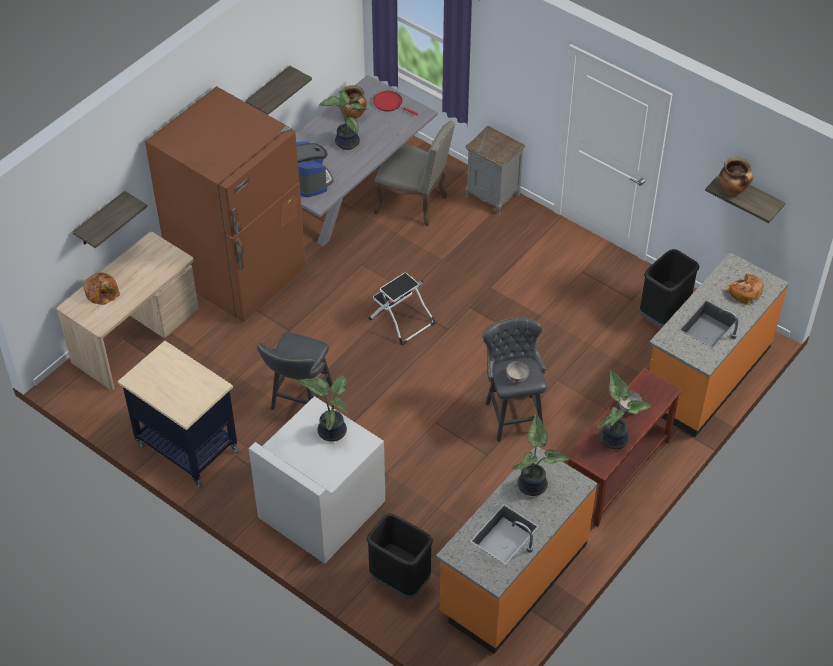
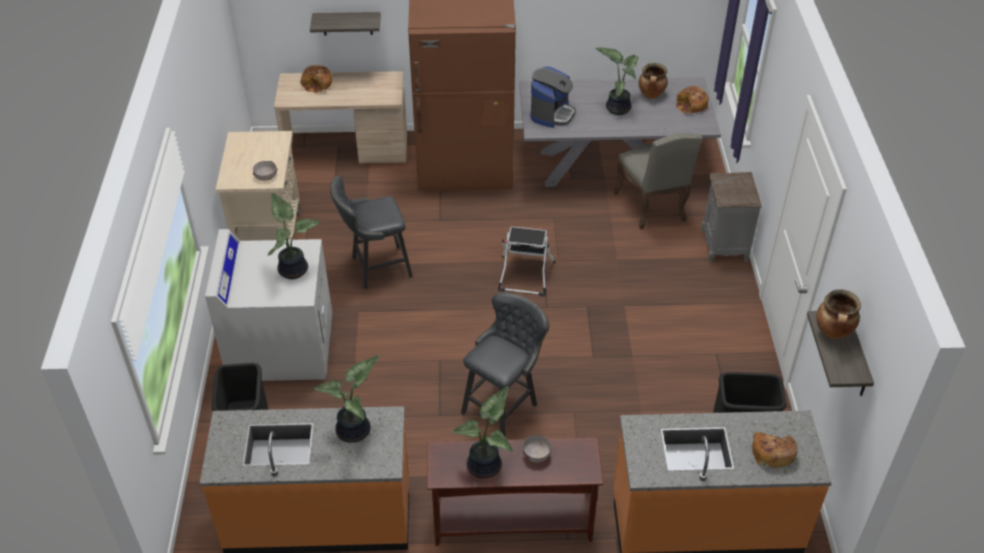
camera: 50 degrees right, 5 degrees down
(187, 448) = (269, 237): blue cart -> beige cart
(268, 92) = (581, 24): shelf -> none
(390, 104) = (691, 105): red frying pan -> bread
(517, 376) = (493, 357): grey bowl -> grey bowl (265, 176)

